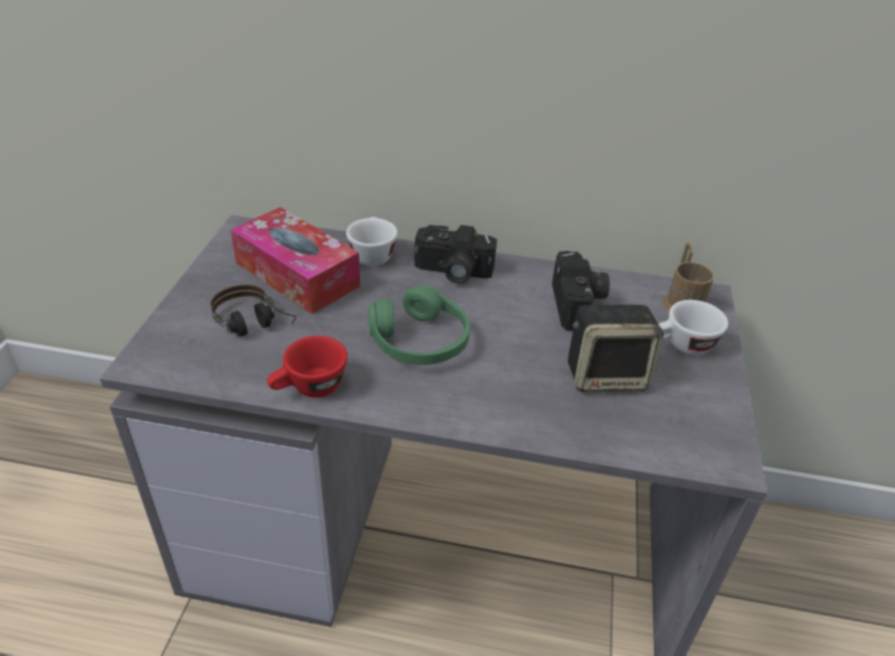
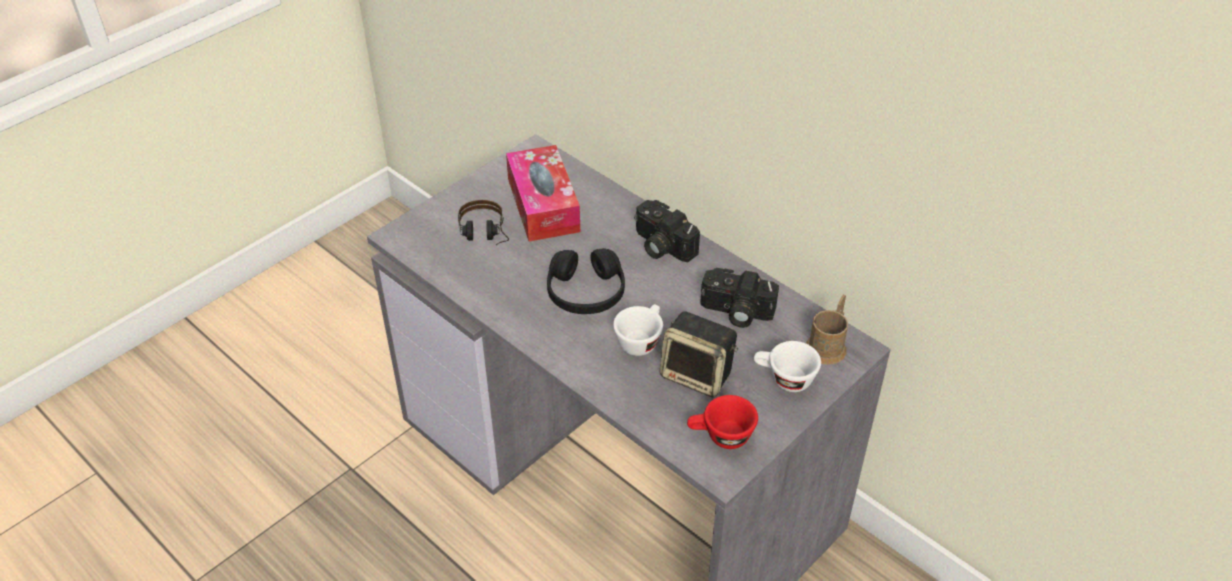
camera: 35 degrees right, 5 degrees up
(309, 388) = (484, 296): red cup -> red cup (720, 437)
(371, 253) = (612, 207): white cup -> white cup (640, 340)
(420, 341) = (586, 292): green headphones -> black headphones
(579, 304) = (735, 312): camera -> camera turned 75 degrees clockwise

